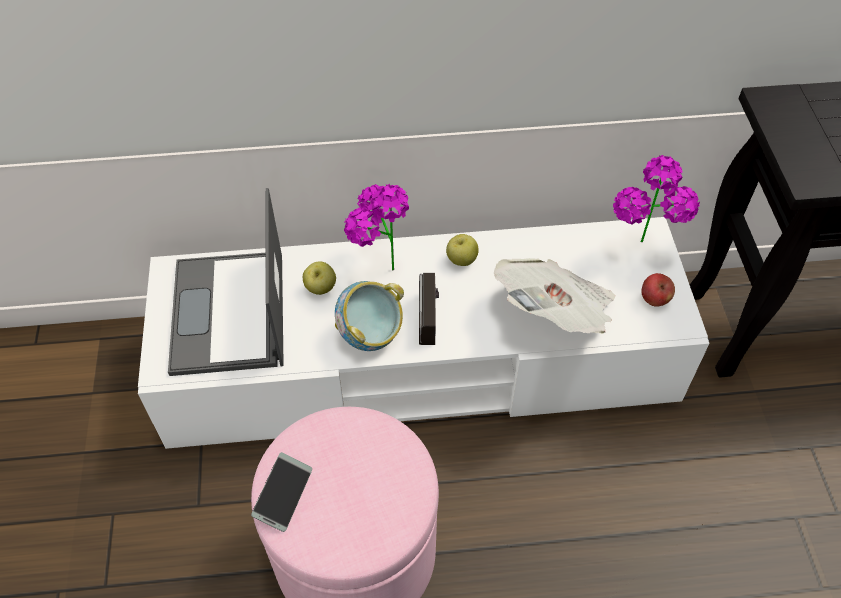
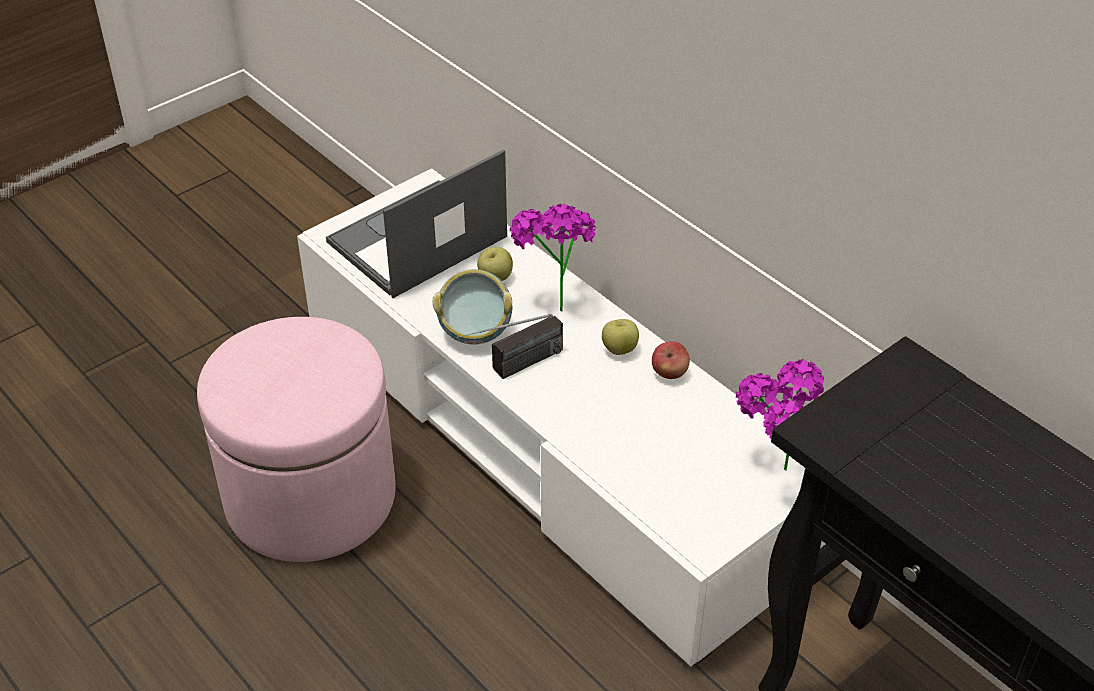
camera: 55 degrees right, 10 degrees down
(283, 495) = (251, 343): phone -> none
(555, 313) = (621, 444): newspaper -> none
(654, 299) = (715, 512): apple -> apple (669, 373)

